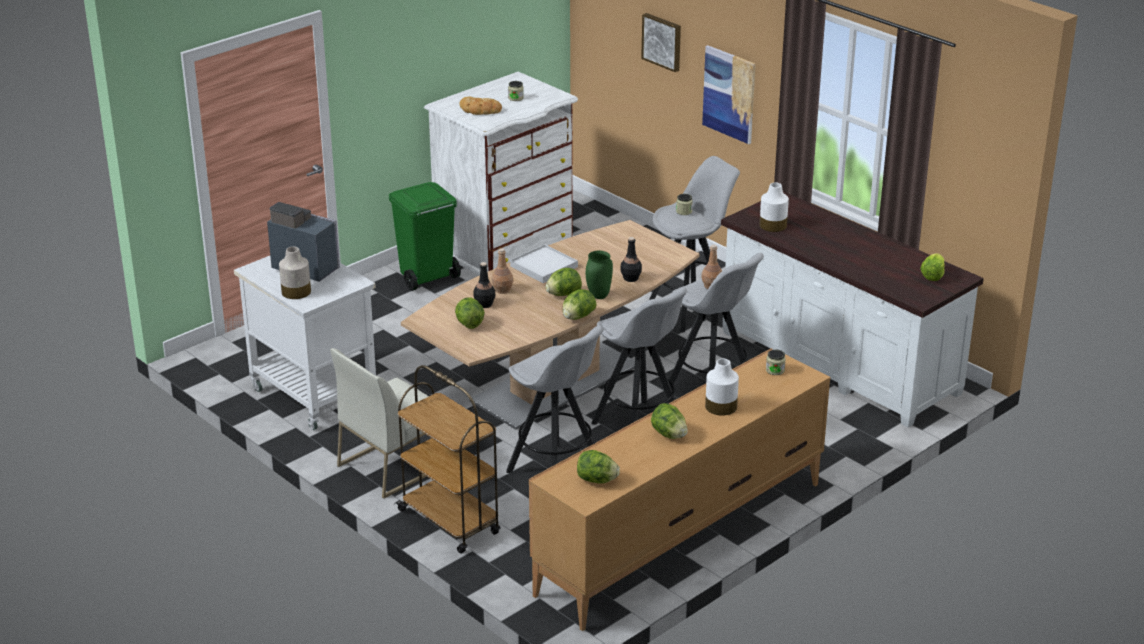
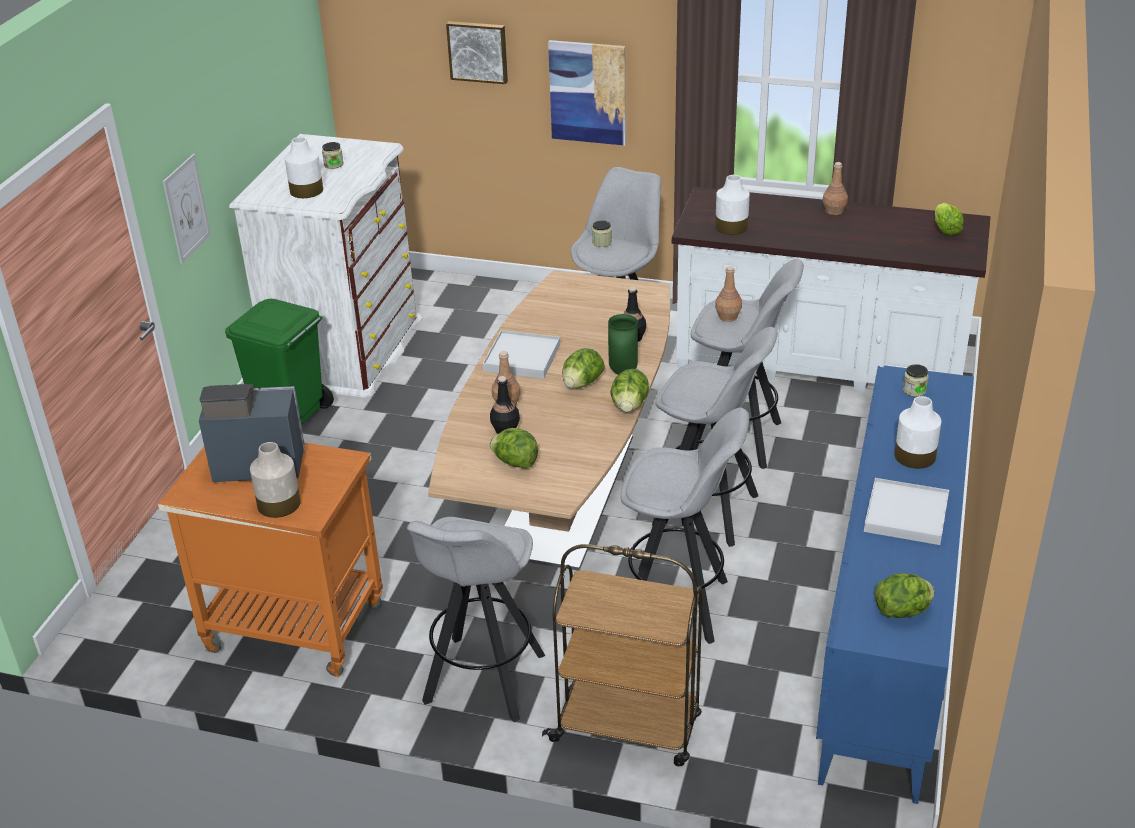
camera: 30 degrees left, 5 degrees up
(313, 395) = (294, 627): white cart -> orange cart
(380, 98) = (186, 208): none -> picture
(392, 465) = (482, 681): white chair -> grey stool
(480, 110) = (306, 190): bread -> white vase
(669, 434) = (906, 515): lettuce -> white tray
(681, 539) = (891, 630): brown cabinet -> blue cabinet
(864, 238) = (834, 211): none -> brown bottle

